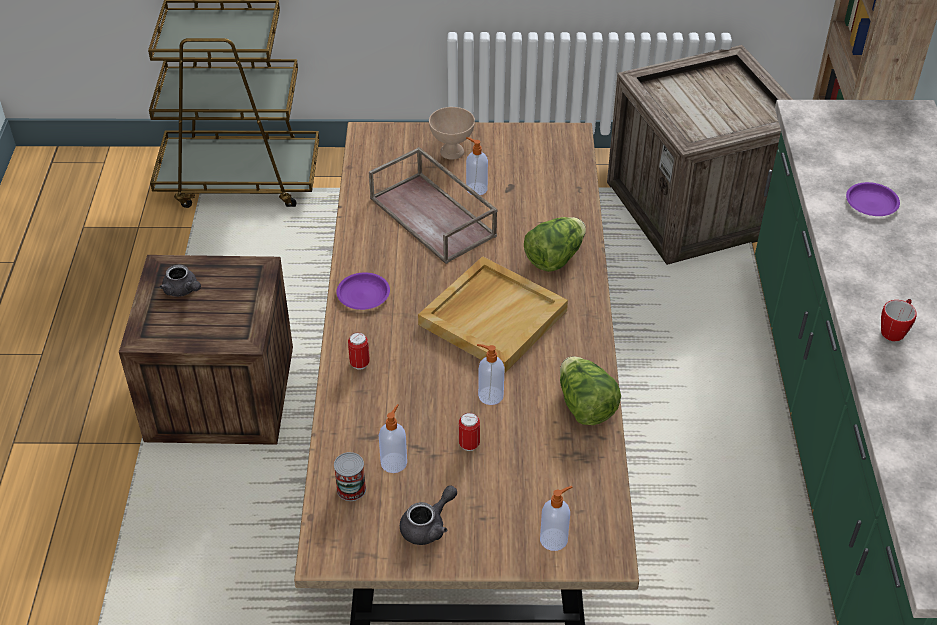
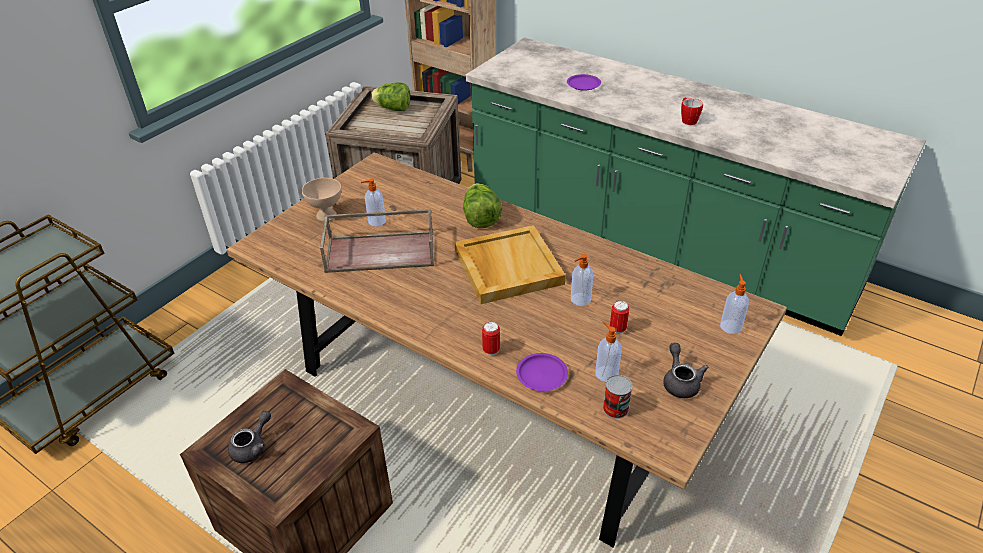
camera: 55 degrees left, 5 degrees down
(183, 290) = (253, 447): grey teapot -> grey teapot turned 45 degrees counterclockwise
(364, 294) = (421, 318): purple plate -> purple plate (542, 374)
(584, 406) = (624, 264): lettuce -> lettuce (393, 109)

